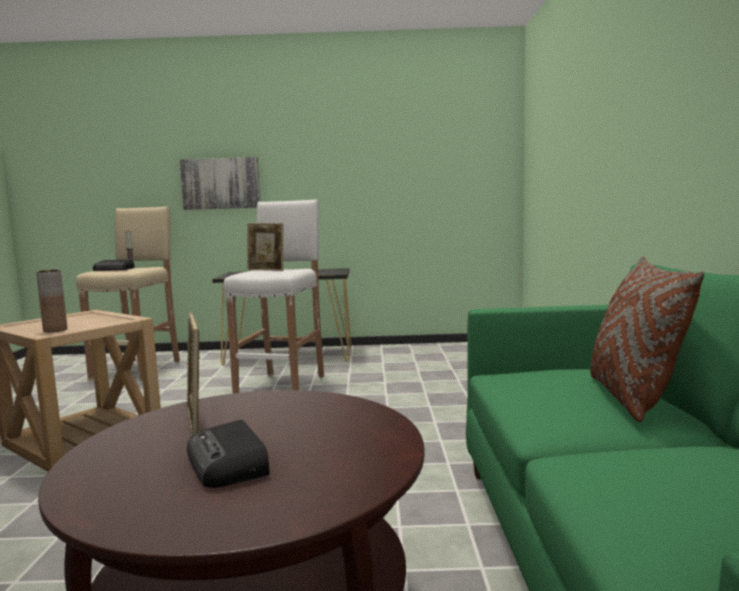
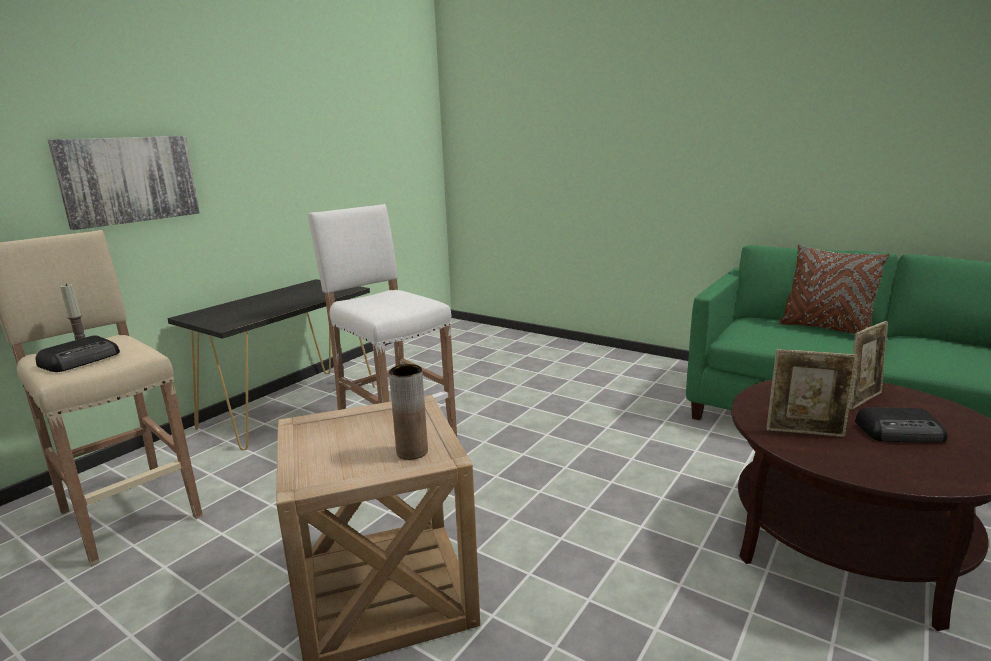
camera: 55 degrees left, 10 degrees up
(266, 270) = (375, 302): picture frame -> picture frame (862, 400)

